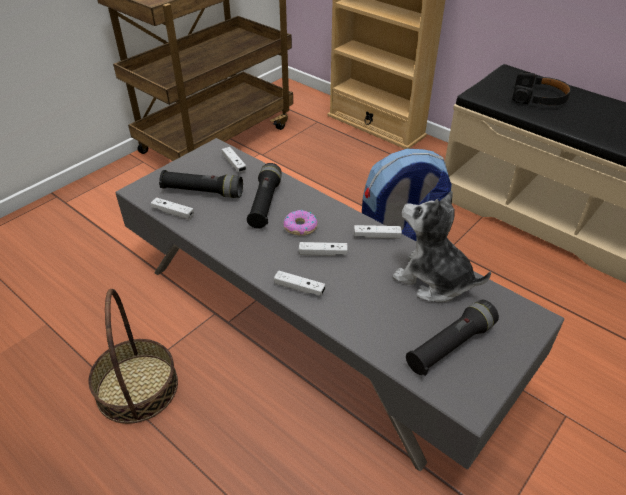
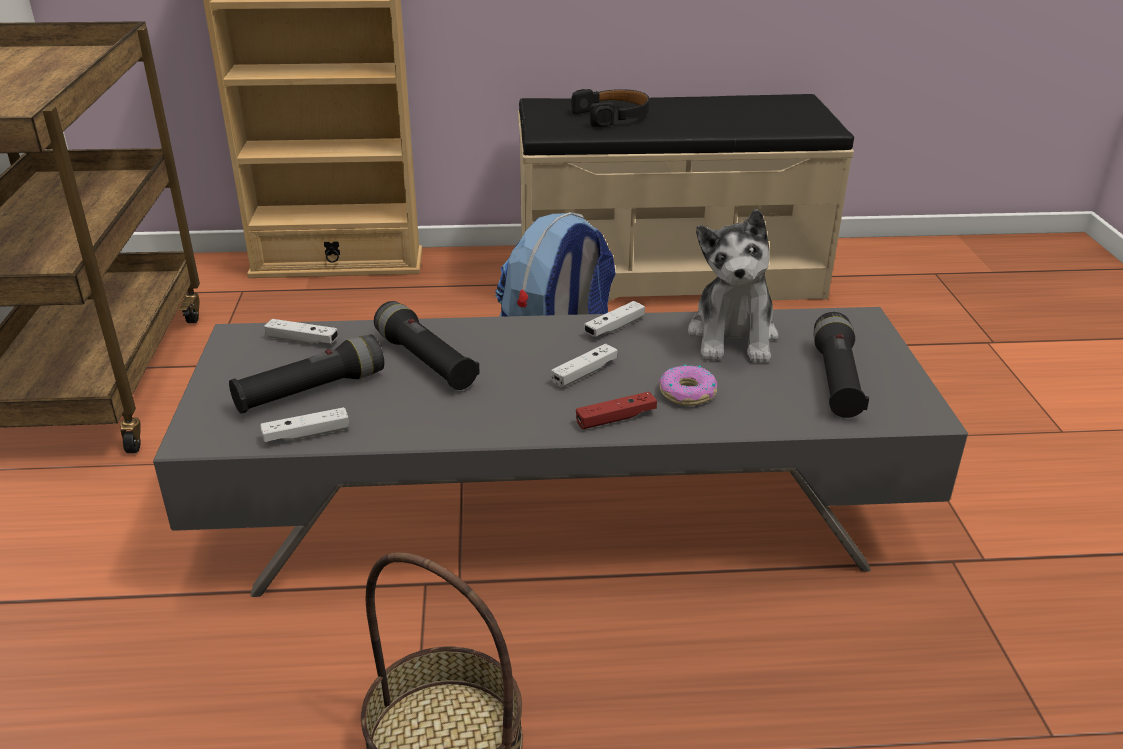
camera: 45 degrees left, 10 degrees down
(299, 288) = (616, 418): white game controller -> red game controller
(300, 227) = (513, 362): donut -> donut (687, 393)
(433, 280) = (733, 336): plush toy -> plush toy turned 75 degrees counterclockwise

